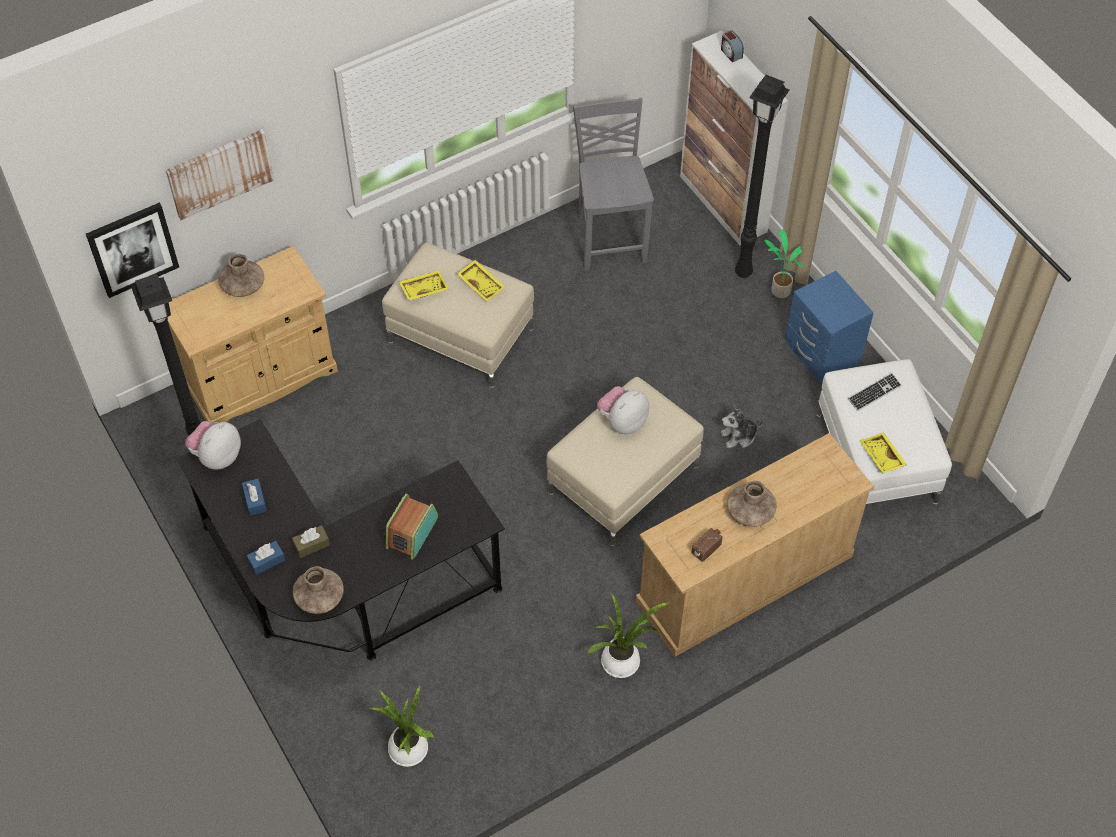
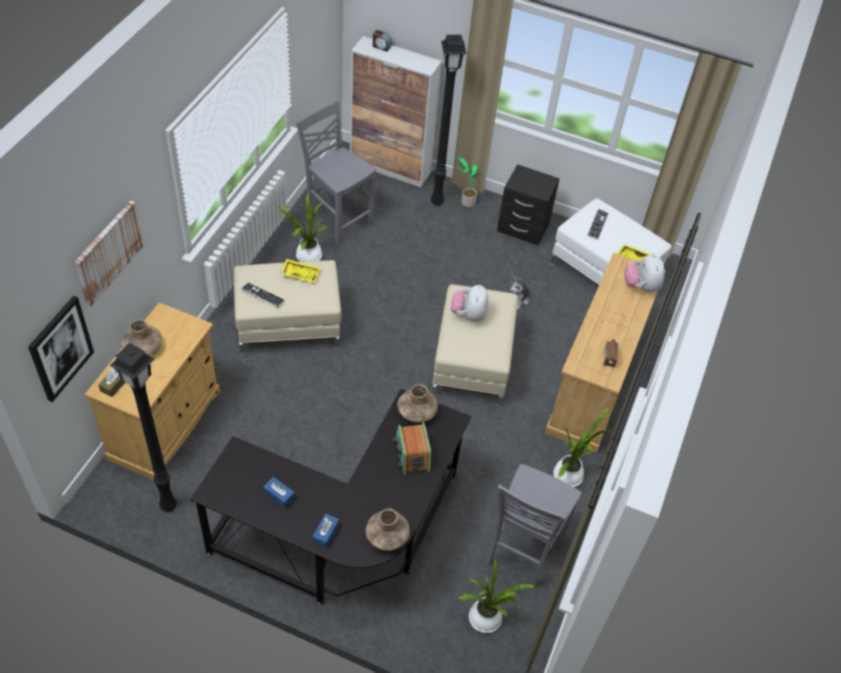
camera: 40 degrees left, 5 degrees down
(217, 456) = (222, 480): plush toy -> plush toy (641, 286)
(311, 545) = (349, 503): brown tissue box -> brown tissue box (114, 385)
(423, 288) = (262, 295): yellow tray -> keyboard
(504, 707) = (522, 549): none -> grey chair
(540, 267) = (306, 256): none -> potted plant
(750, 511) = (612, 321): brown vase -> brown vase (416, 412)
(822, 353) = (523, 227): blue nightstand -> black nightstand

